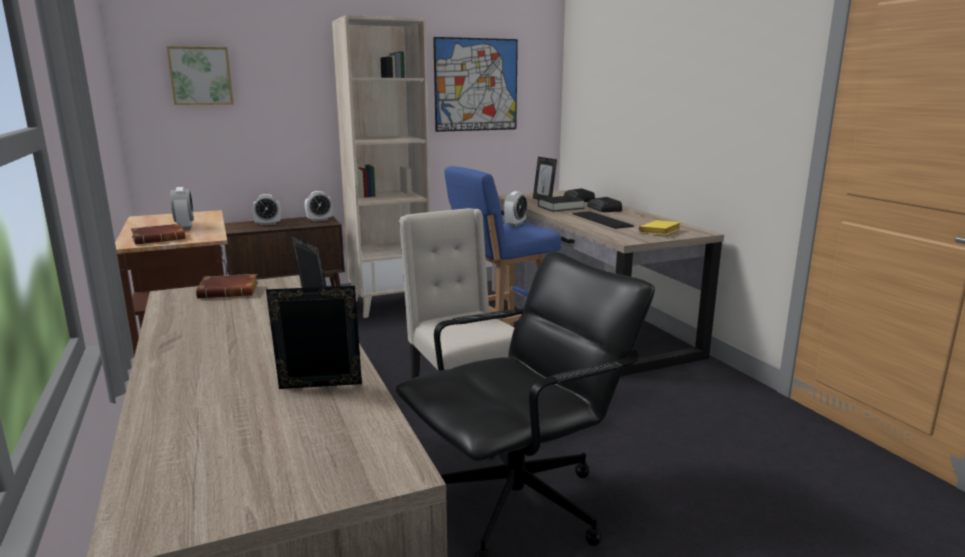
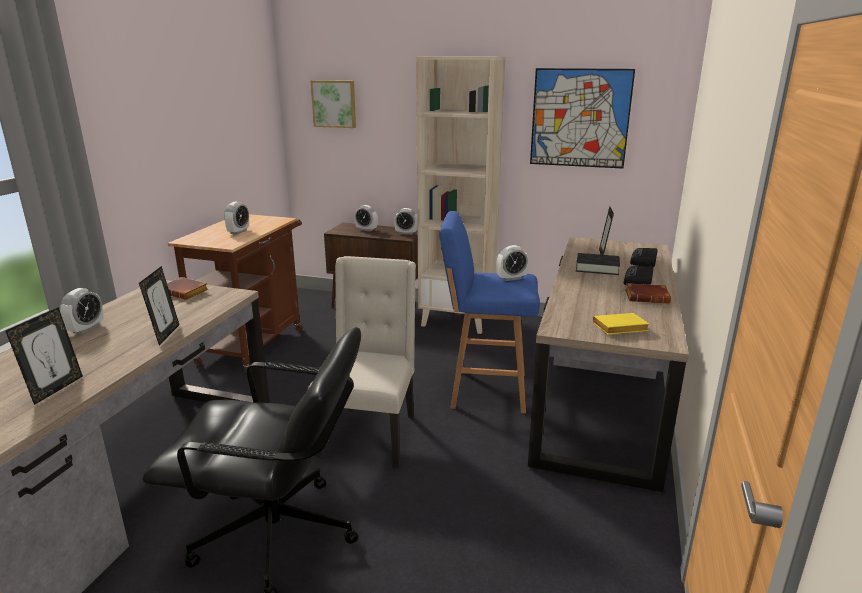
camera: 40 degrees right, 5 degrees up
(160, 239) = (205, 239): brown book -> brown book (647, 297)
(191, 345) = (86, 329): none -> alarm clock
(320, 389) = (55, 389): picture frame -> picture frame turned 75 degrees clockwise
(601, 220) = (597, 295): keyboard -> none

